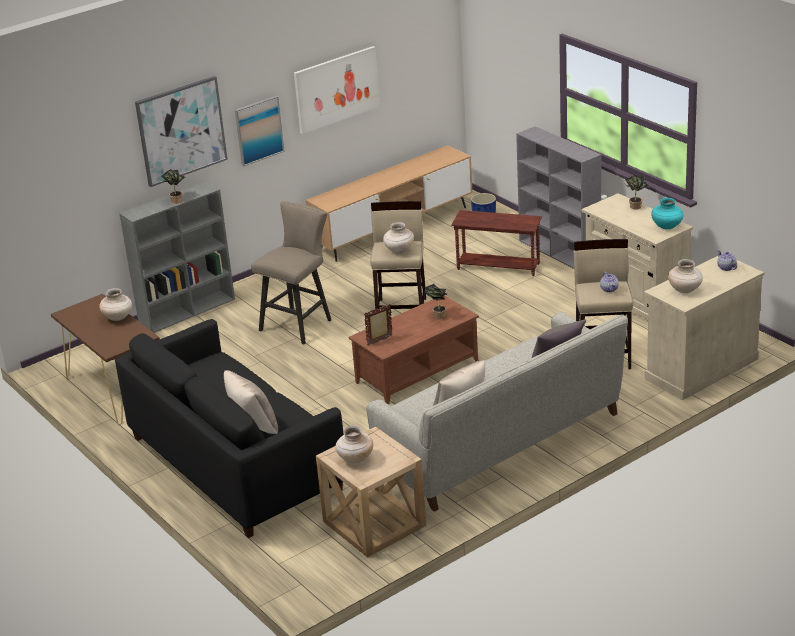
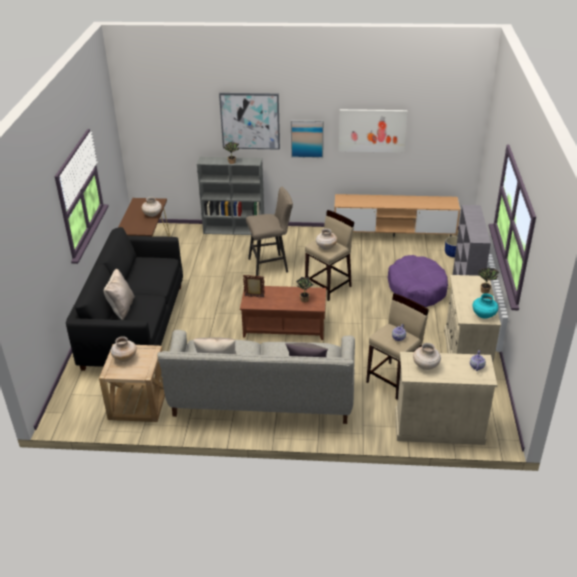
camera: 40 degrees right, 5 degrees up
(498, 266) = (417, 288): brown side table -> purple dog bed

